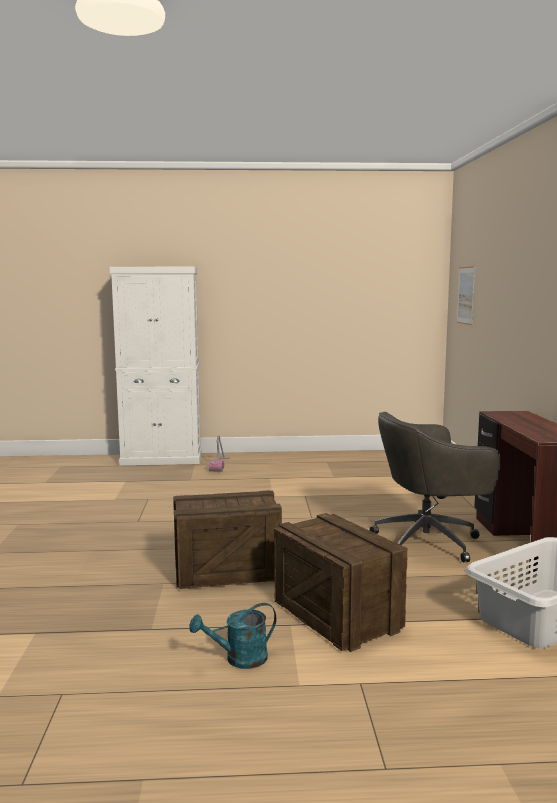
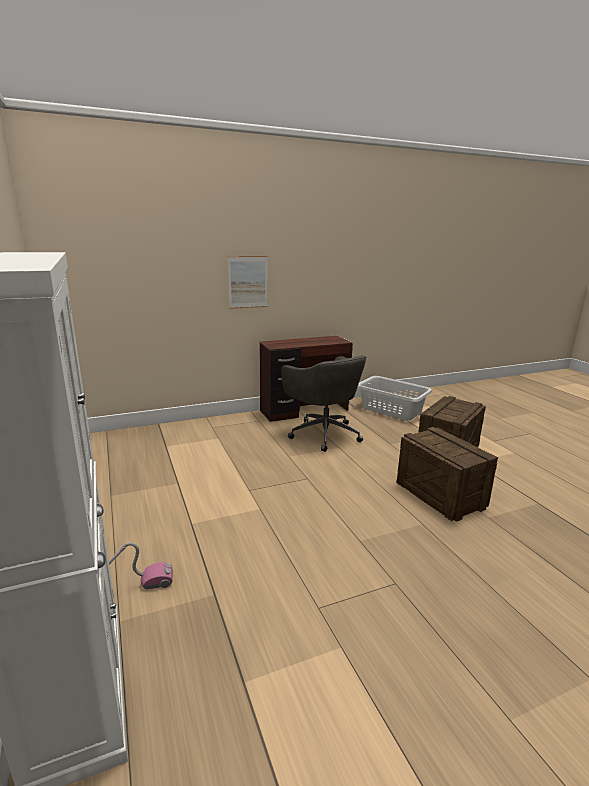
camera: 110 degrees left, 10 degrees up
(239, 659) = (520, 469): turquoise watering can -> none
(466, 295) = (102, 267): picture -> picture (248, 282)

